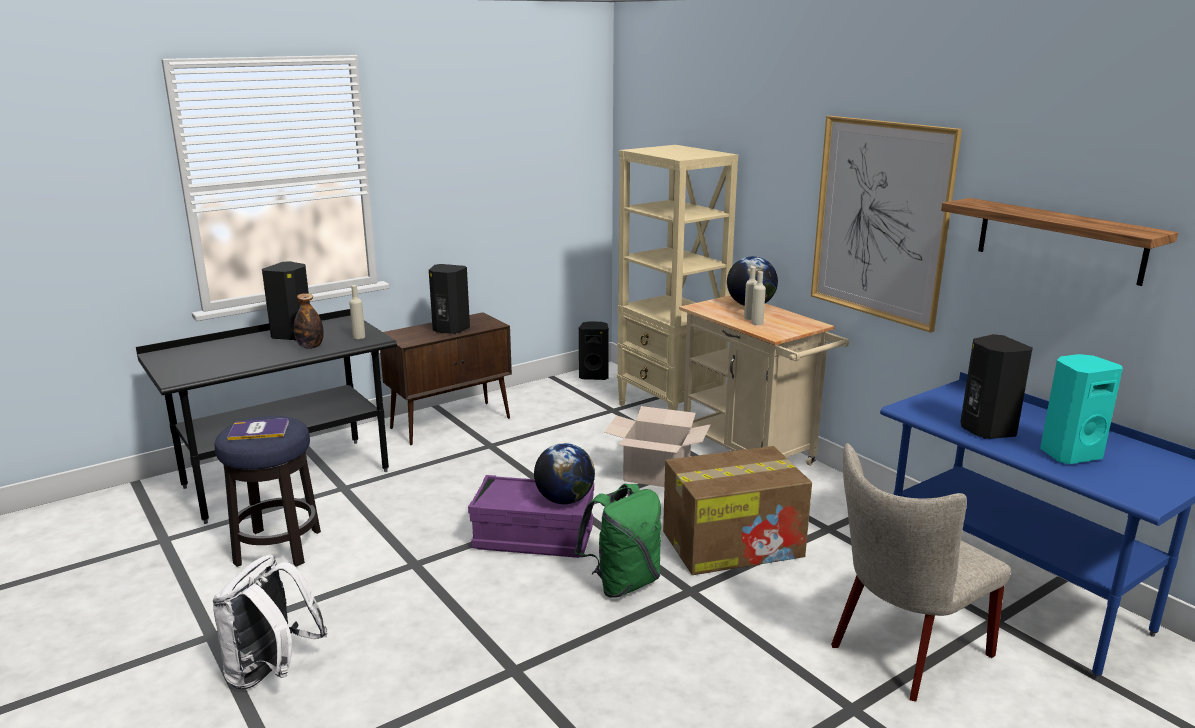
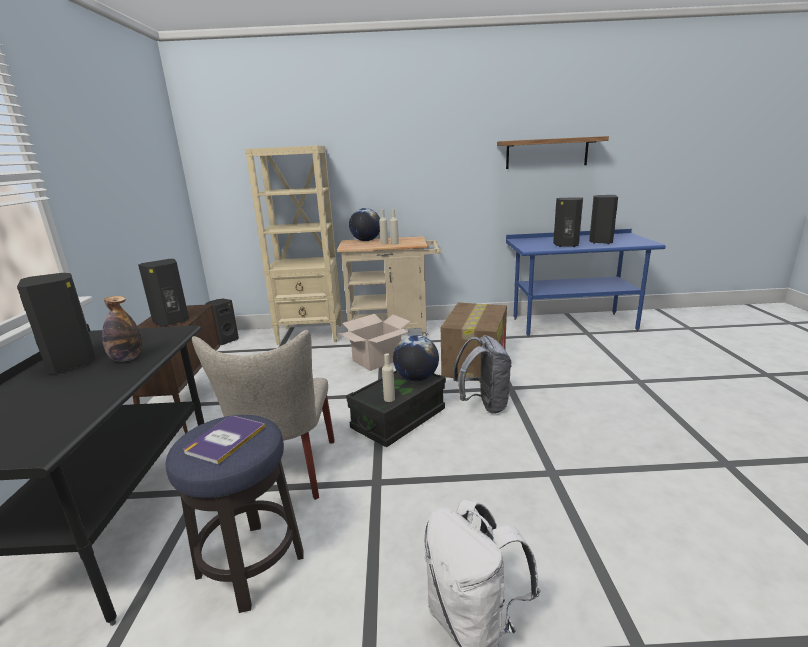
camera: 55 degrees left, 0 degrees up
(359, 337) = (154, 336): beige bottle -> beige bottle (389, 399)
(534, 537) = (399, 419): purple storage box -> black storage box
(623, 583) = (484, 405): green backpack -> grey backpack
(880, 220) = (443, 166): picture -> none
(903, 653) = (601, 357): beige chair -> beige chair (286, 474)
(1068, 454) = (600, 242): turquoise speaker -> black speaker

